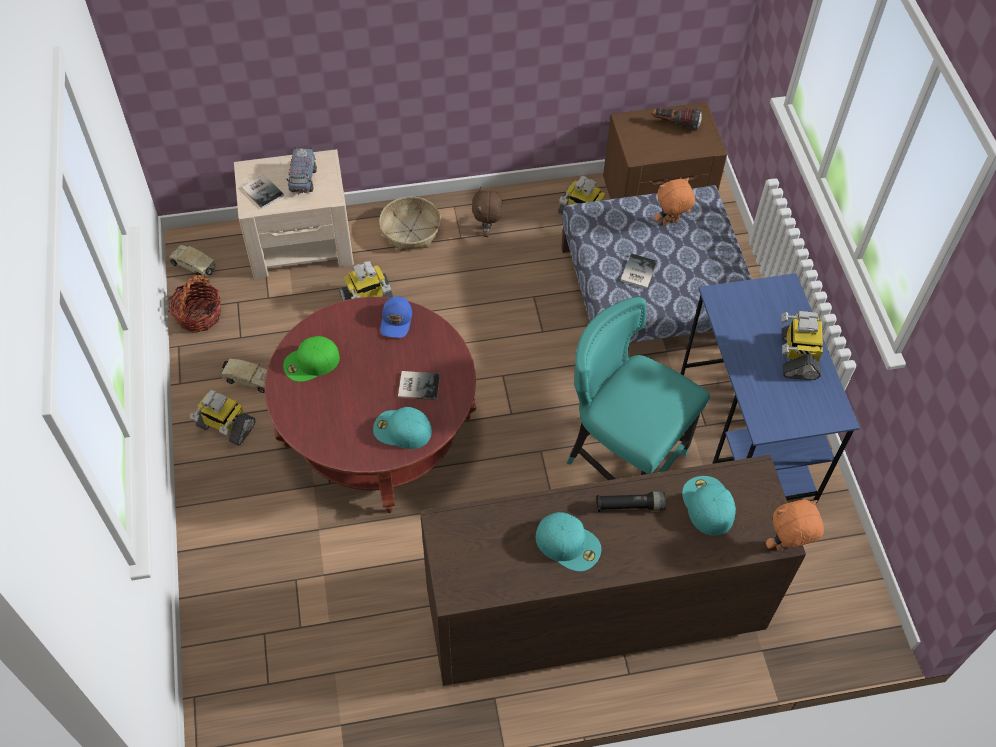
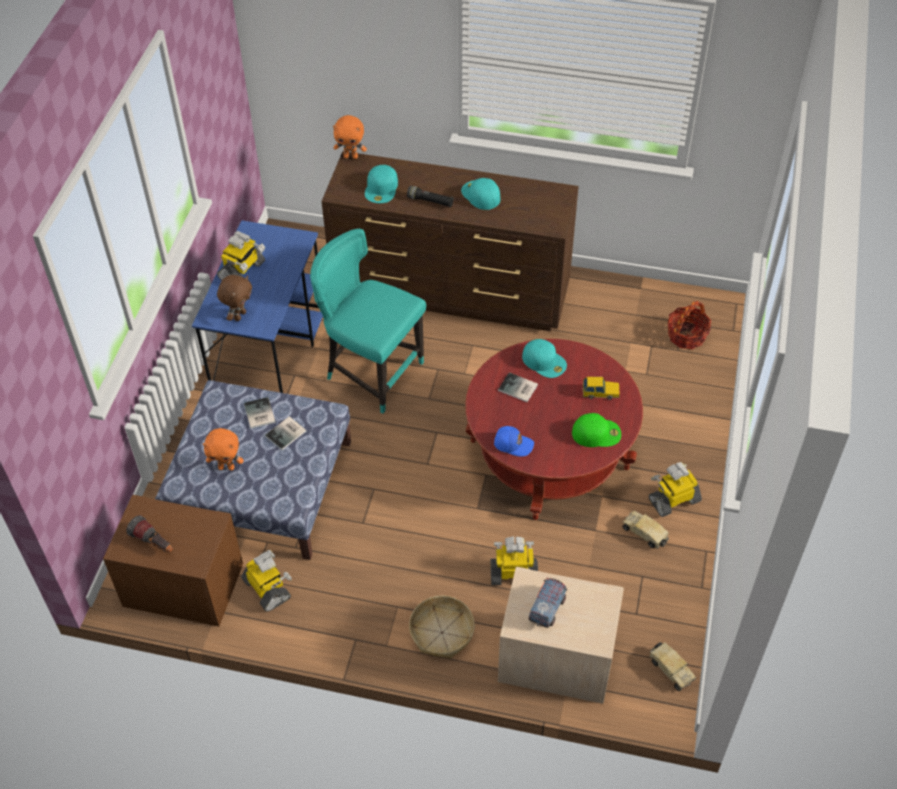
camera: 155 degrees left, 5 degrees down
(199, 315) = (676, 612): basket -> basket (686, 335)
(225, 426) = (673, 500): toy robot -> toy robot turned 75 degrees counterclockwise
(263, 191) = (591, 610): book -> book (258, 414)
(322, 413) = (600, 392): none -> toy car
(397, 321) = (513, 444): blue cap -> blue cap turned 75 degrees clockwise
(487, 230) = (368, 605): brown plush toy -> brown plush toy (239, 315)
(622, 460) = (372, 372): turquoise chair -> turquoise chair turned 150 degrees clockwise

